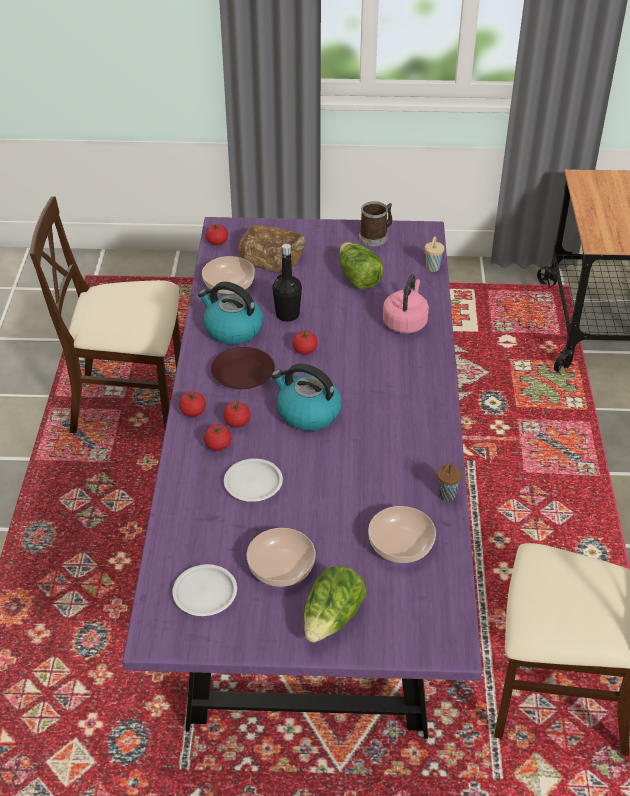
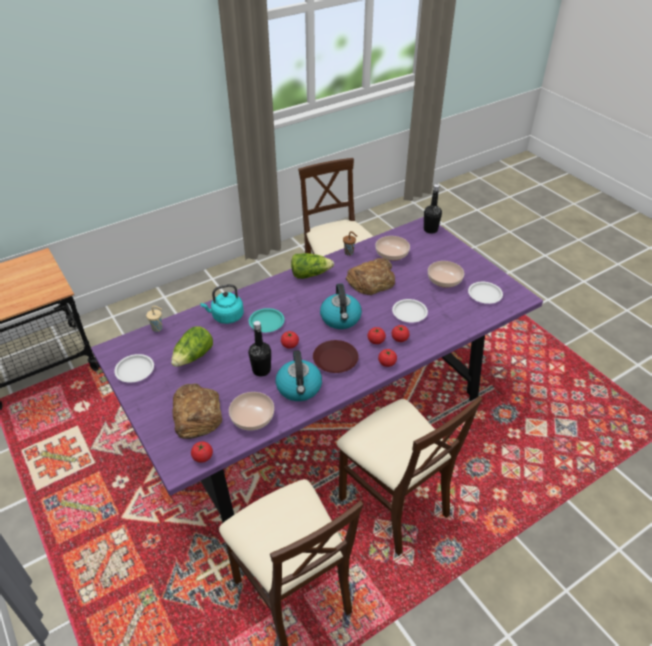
camera: 125 degrees left, 0 degrees up
(133, 528) = (394, 504): none -> beige chair
(332, 618) = (450, 256): lettuce -> lettuce (310, 274)
(356, 483) = (371, 281): none -> bread
(364, 349) = (266, 322): none -> turquoise plate
(376, 236) = (134, 370): mug -> white plate
(405, 322) = (226, 317): pink kettle -> turquoise kettle
(428, 643) = (430, 229): none -> black bottle

